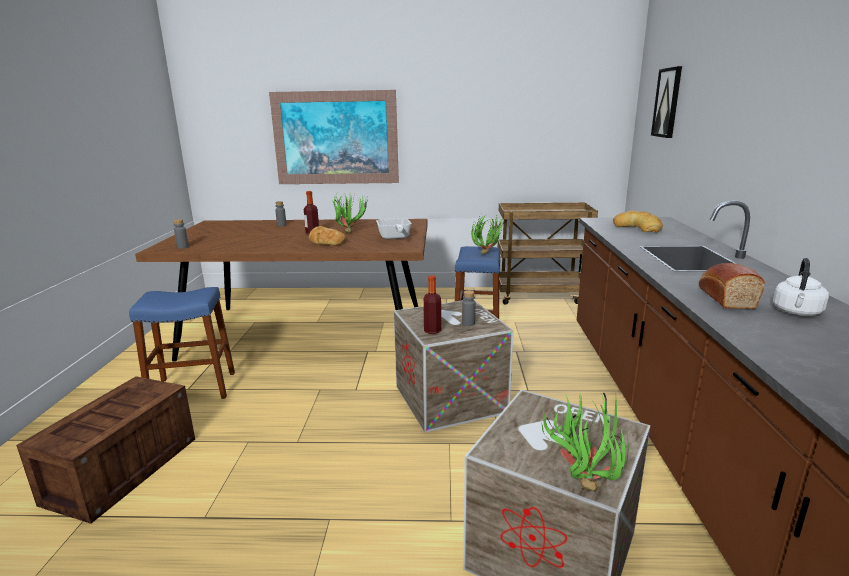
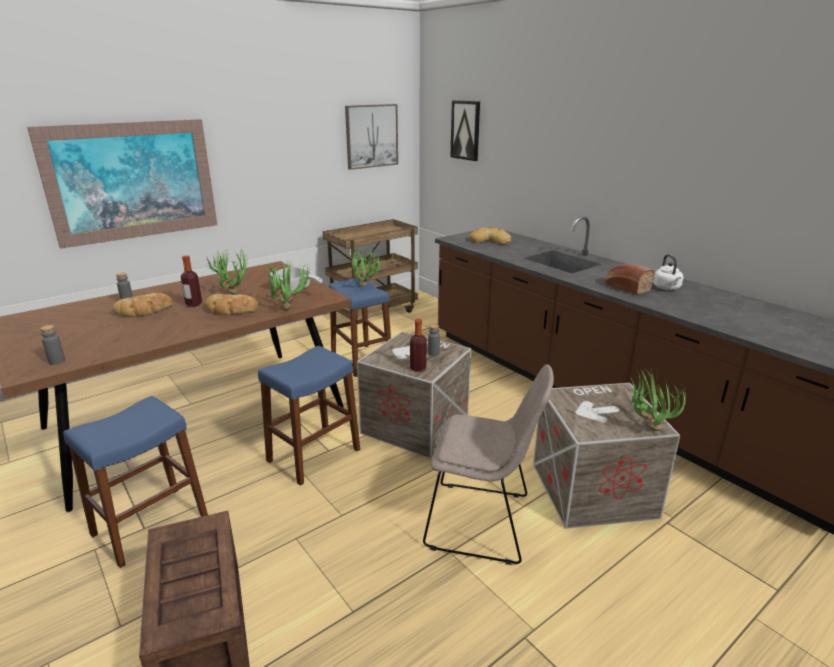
camera: 40 degrees left, 5 degrees up
(279, 231) = (144, 310): none -> bread
(341, 388) = (314, 455): none -> blue stool
(365, 247) = (288, 307): none -> potted plant
(391, 512) = (483, 522): none -> beige chair
(570, 112) = (371, 136): none -> picture

